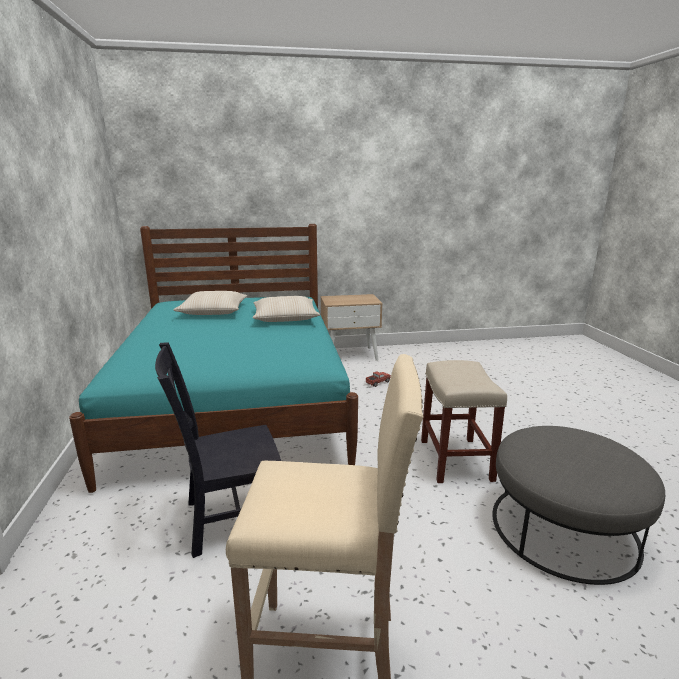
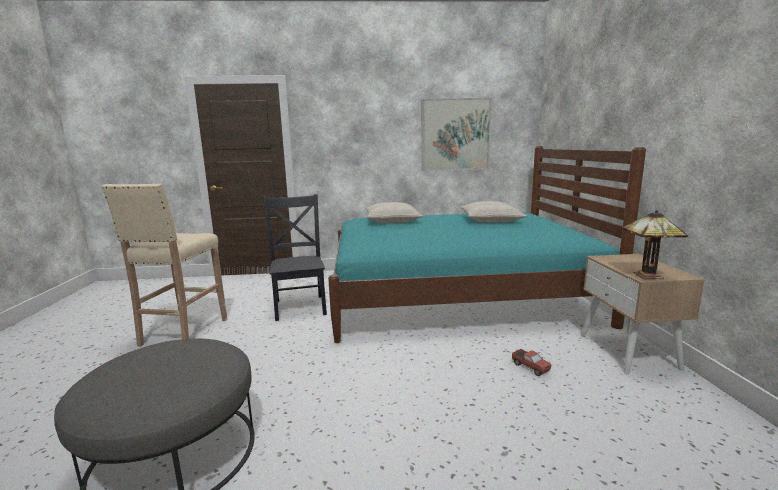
camera: 95 degrees right, 5 degrees down
(84, 218) = (455, 134): none -> picture
(285, 318) = (481, 235): beige pillow -> beige pillow (392, 220)
(371, 300) = (647, 276): none -> table lamp
(456, 460) = (325, 403): beige stool -> none

